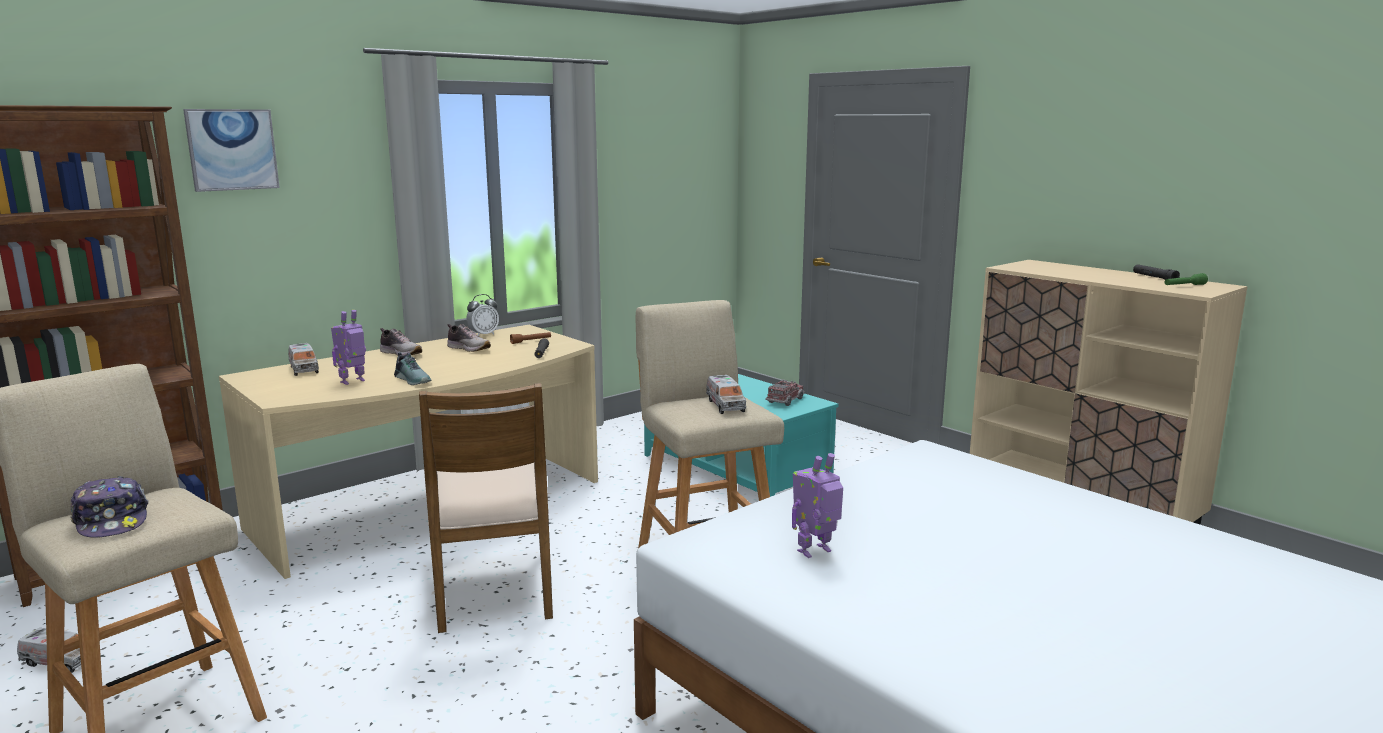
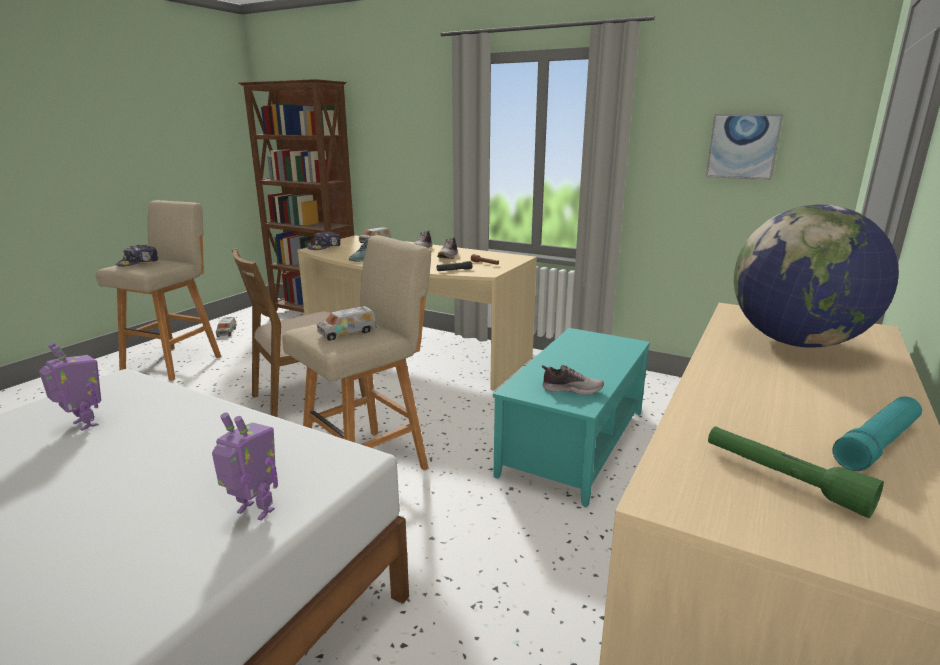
camera: 70 degrees right, 5 degrees up
(232, 149) = (382, 106): picture -> picture (743, 146)
(285, 393) = (325, 247): none -> cap
(353, 381) = (354, 252): toy robot -> toy robot (254, 512)
(483, 335) = (490, 253): alarm clock -> none
(785, 400) = (571, 389): toy truck -> shoe
(1053, 269) = (797, 342): none -> globe
(1154, 277) = (877, 443): black flashlight -> turquoise flashlight

